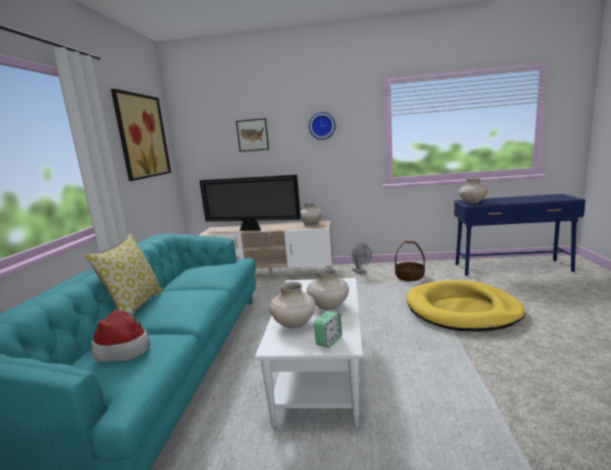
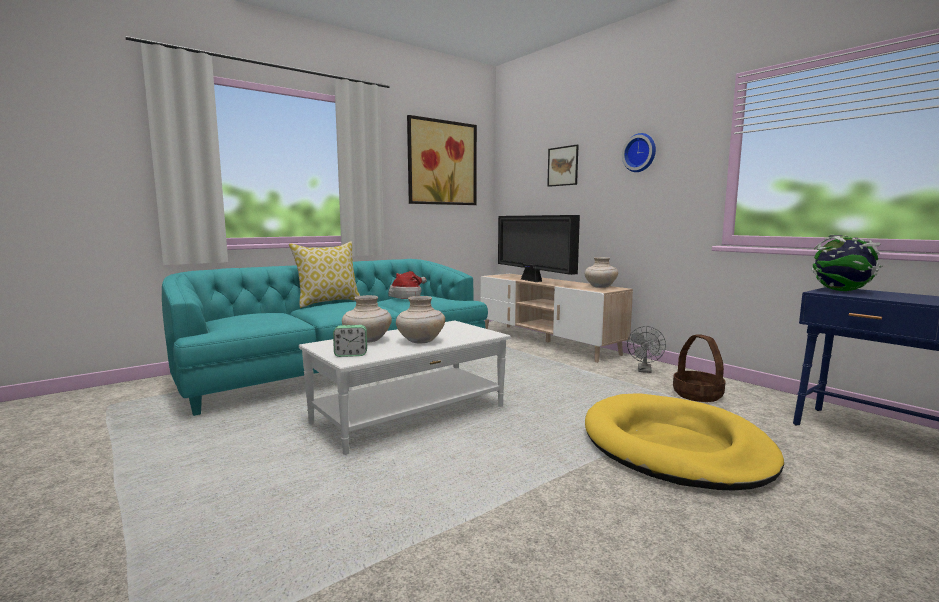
camera: 45 degrees right, 5 degrees down
(124, 348) = (262, 314): hat -> hat (408, 296)
(472, 202) = (841, 291): beige vase -> globe

